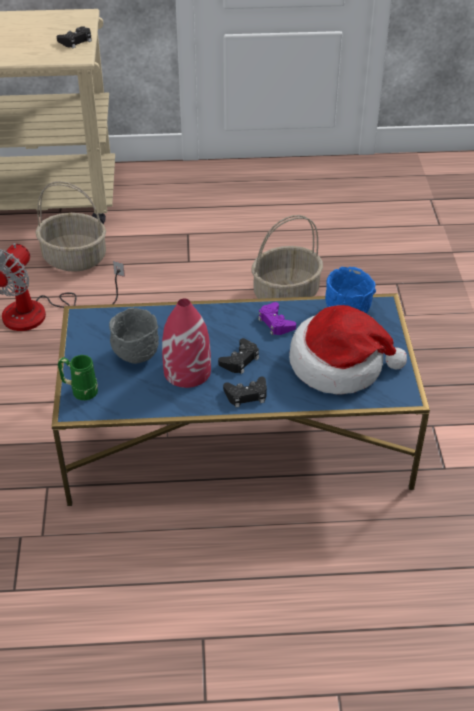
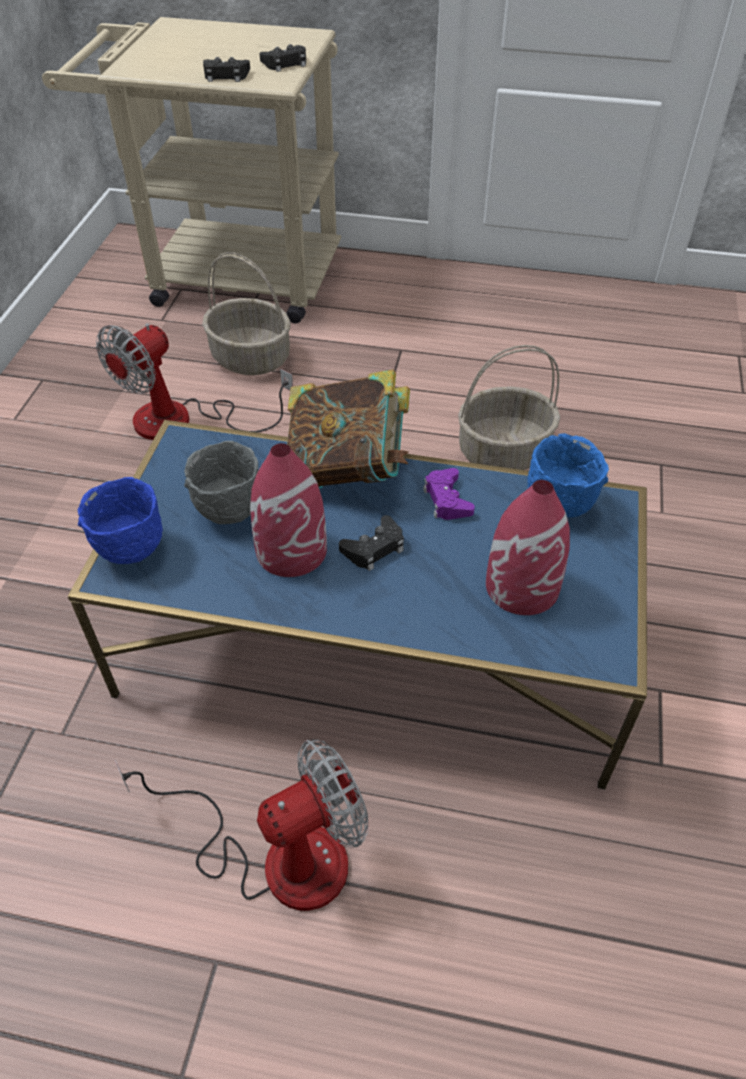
camera: 15 degrees right, 5 degrees up
(80, 391) = (130, 550): green mug -> blue bowl
(204, 315) = (348, 469): none -> book
(219, 572) = (277, 855): none -> fan
(246, 395) = (364, 607): black game controller -> black game controller (226, 75)
(339, 364) = (522, 586): hat -> red vase

